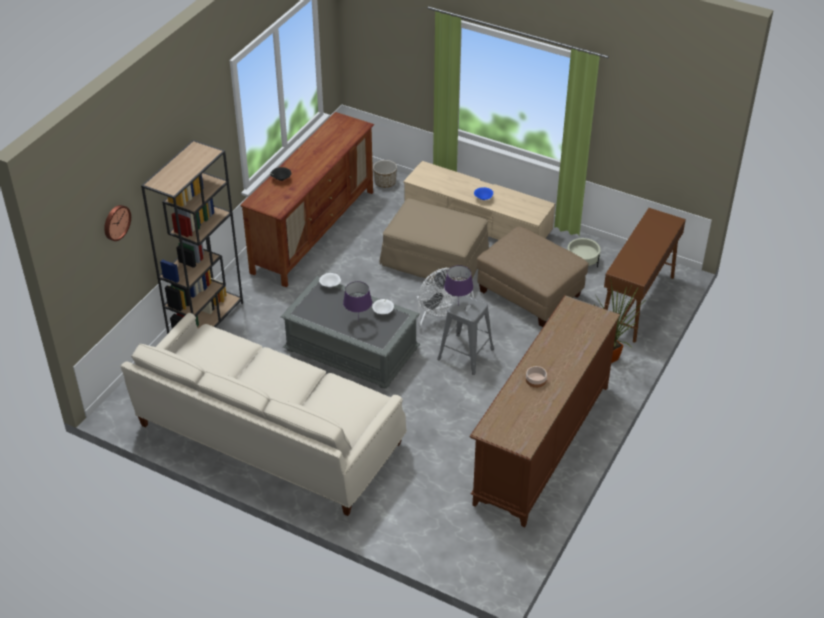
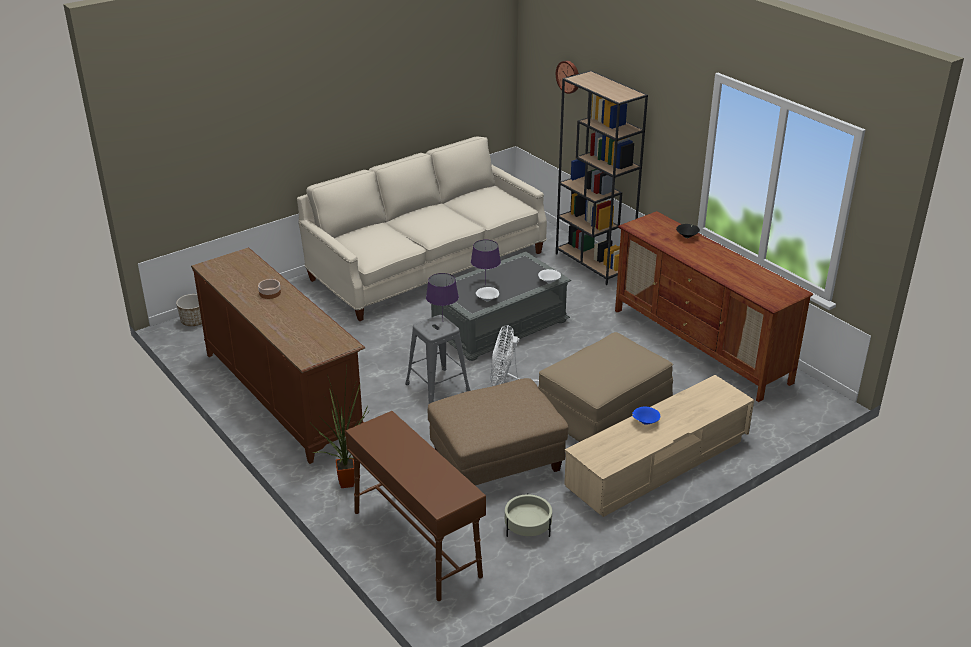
camera: 115 degrees right, 10 degrees down
(385, 183) = (775, 416): planter -> planter (194, 321)

